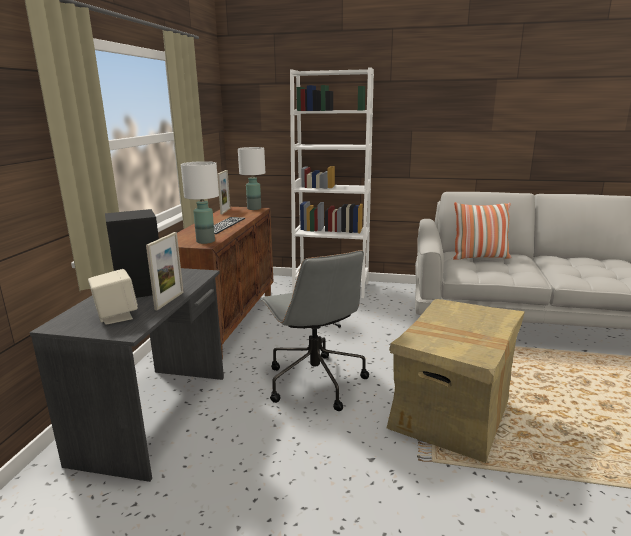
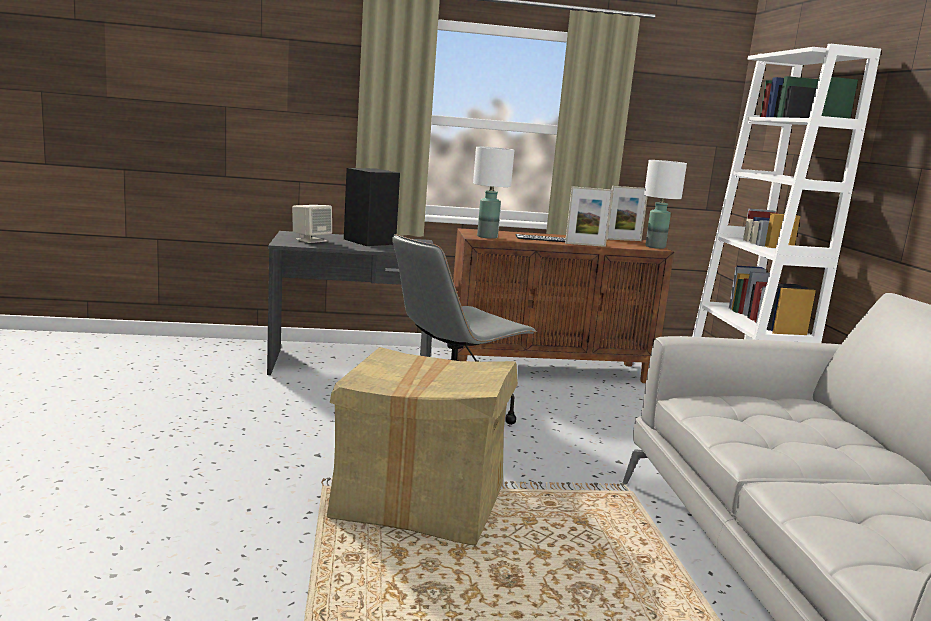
camera: 70 degrees right, 5 degrees down
(169, 300) = (349, 247): picture frame -> picture frame (585, 244)
(479, 257) = (815, 421): pillow -> none

